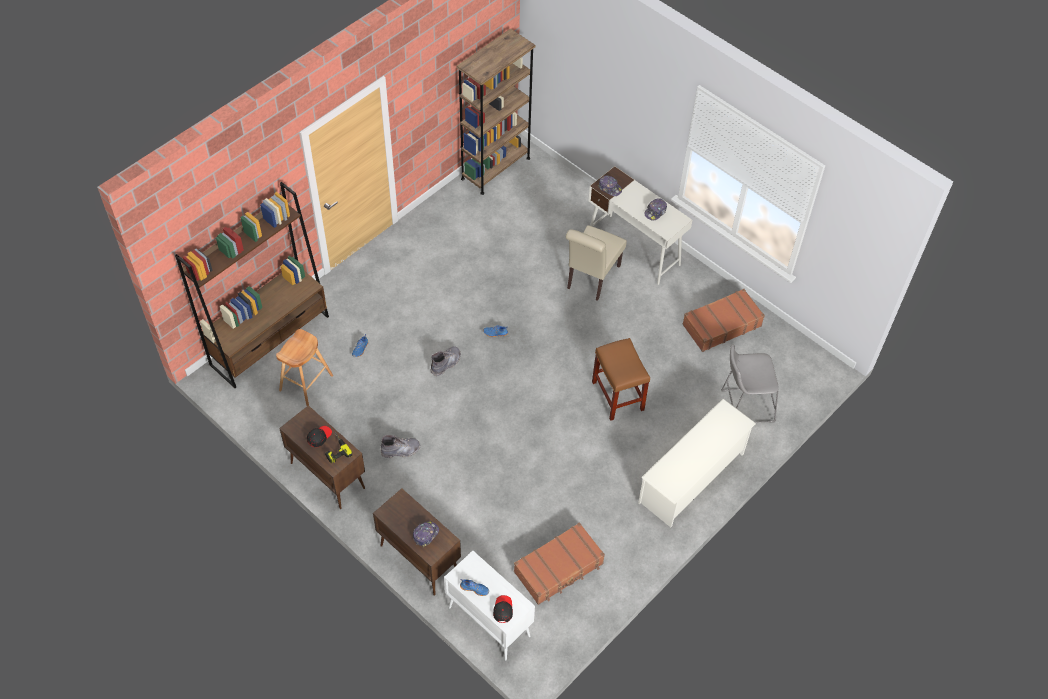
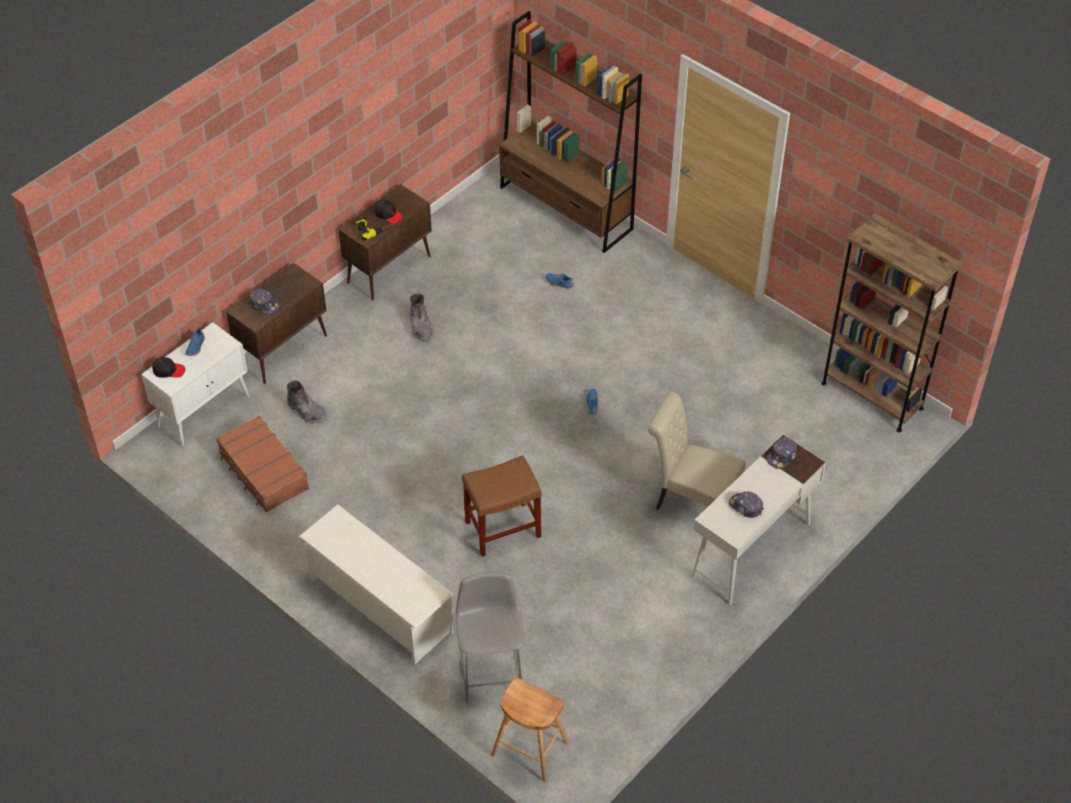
camera: 90 degrees right, 5 degrees down
(306, 383) = (509, 242): brown stool -> brown stool (530, 749)
(446, 363) = (543, 360): grey boot -> grey boot (307, 411)
(721, 325) = (627, 649): brown suitcase -> none

